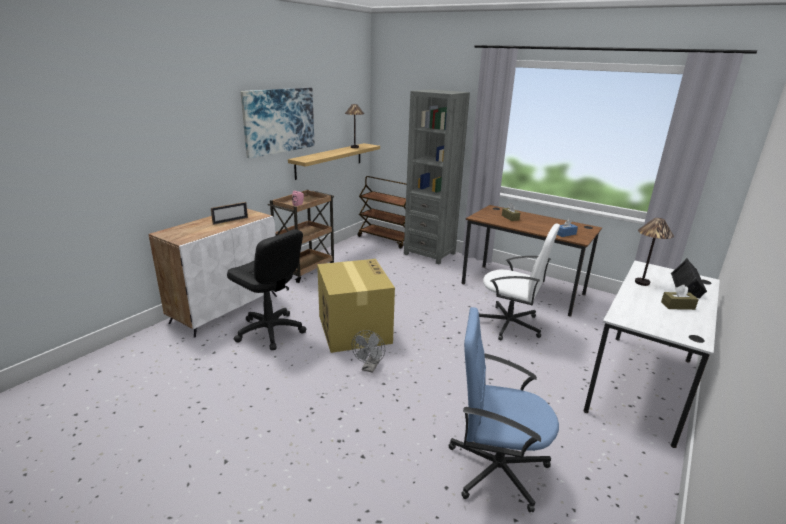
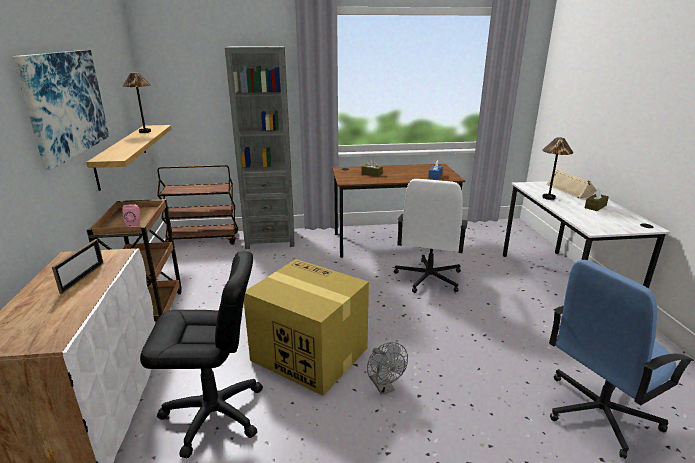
camera: 40 degrees left, 0 degrees up
(509, 324) = (428, 278): white office chair -> white office chair turned 120 degrees clockwise
(687, 285) = (570, 190): black speaker -> beige speaker

